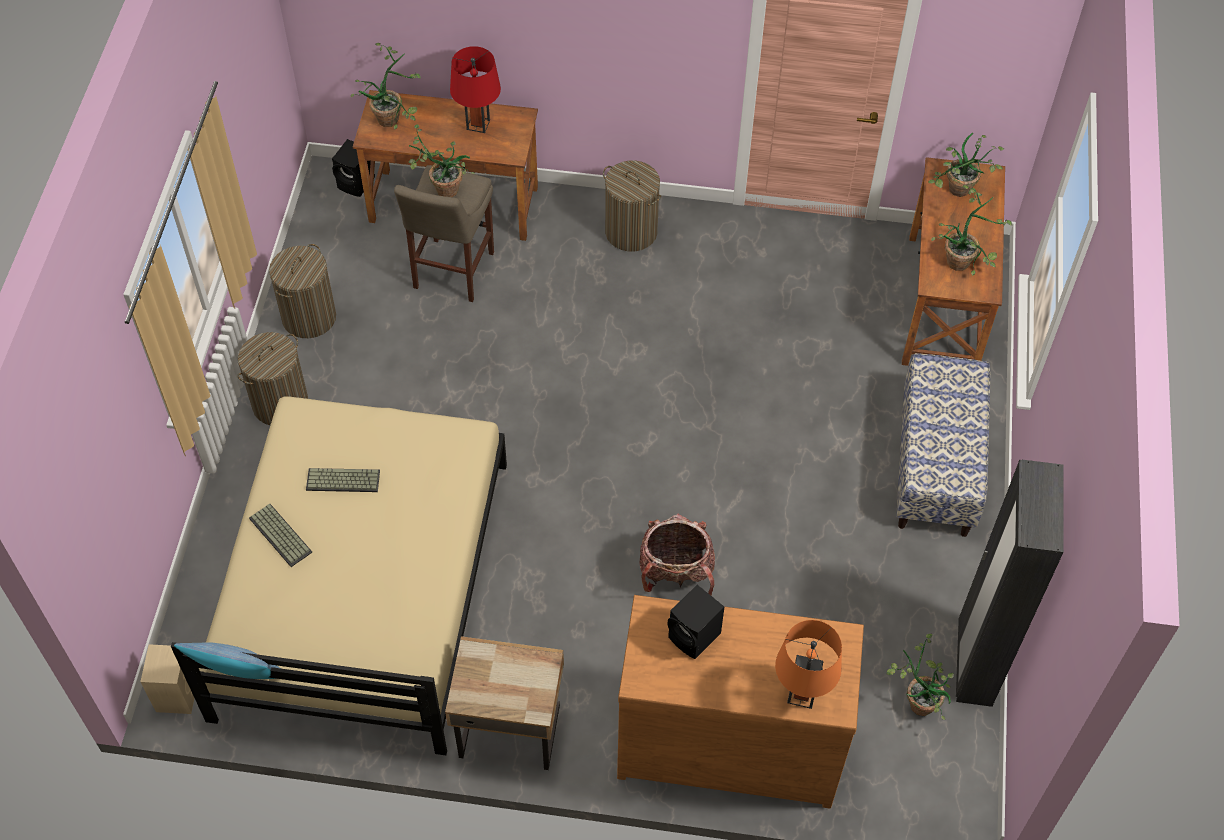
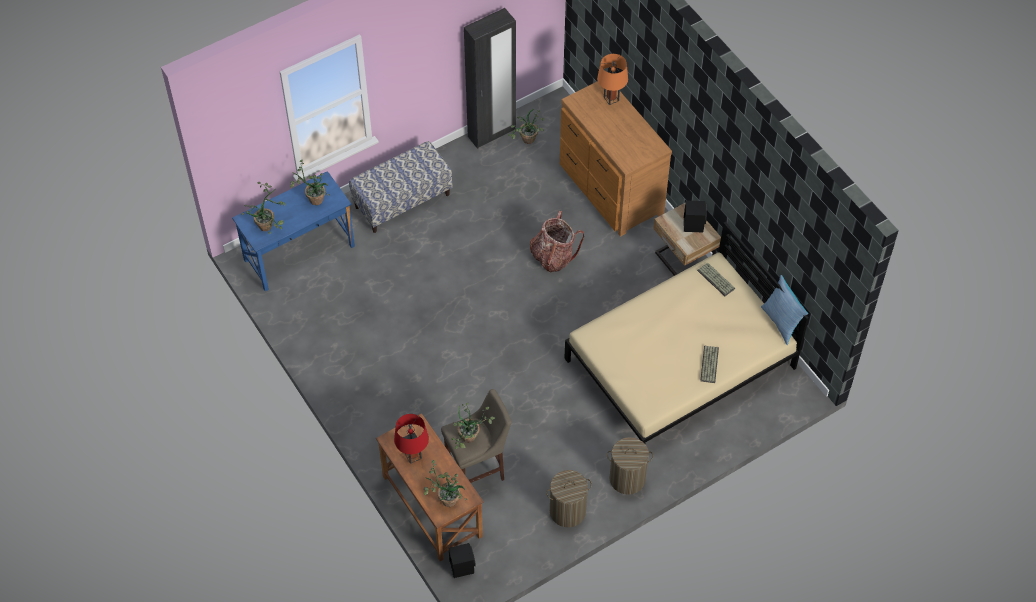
camera: 130 degrees left, 0 degrees up
(177, 693) = (796, 390): beige speaker -> none
(342, 481) = (660, 364): keyboard -> keyboard (717, 279)
(631, 232) = (374, 411): laundry basket -> none
(695, 637) = (622, 144): black speaker -> black speaker (693, 224)
(942, 303) = (299, 252): brown desk -> blue desk

